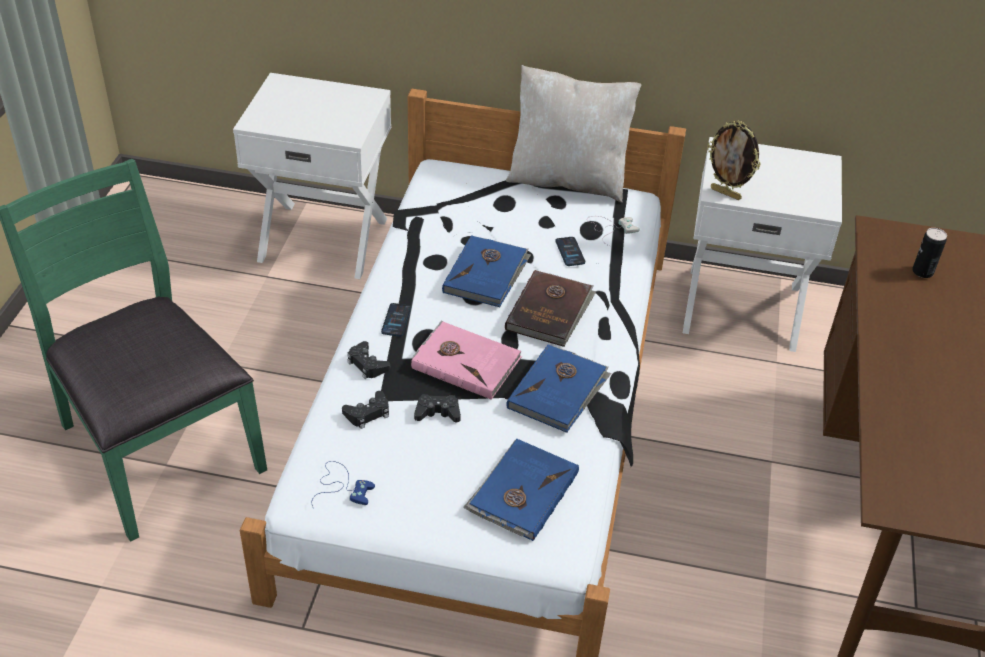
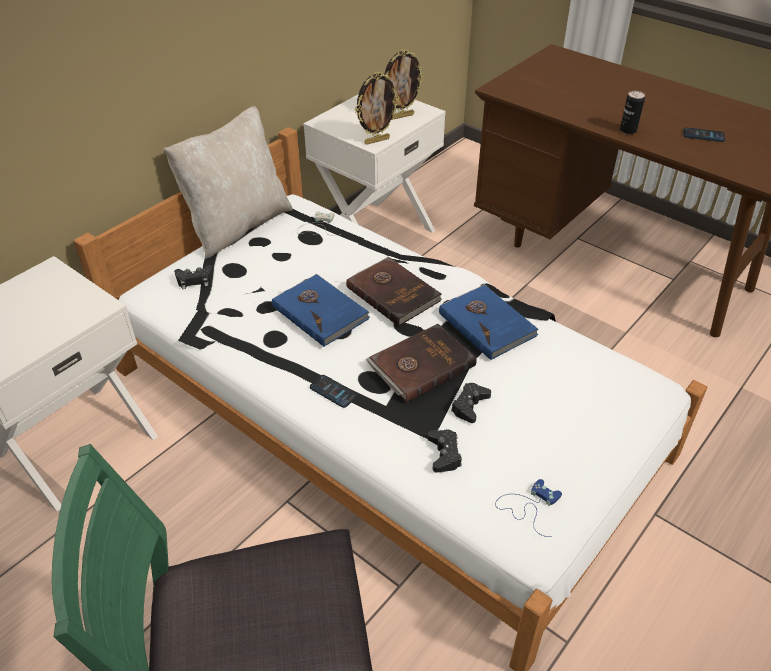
camera: 60 degrees left, 0 degrees up
(367, 364) = (379, 432): black game controller -> black game controller (195, 280)
(466, 362) = (420, 364): pink book -> brown book
(522, 492) = (587, 387): blue book -> none
(570, 252) = (331, 256): phone -> phone (703, 135)
(793, 194) = (401, 116): none -> picture frame
(922, 272) = (550, 90): can -> can (628, 131)

